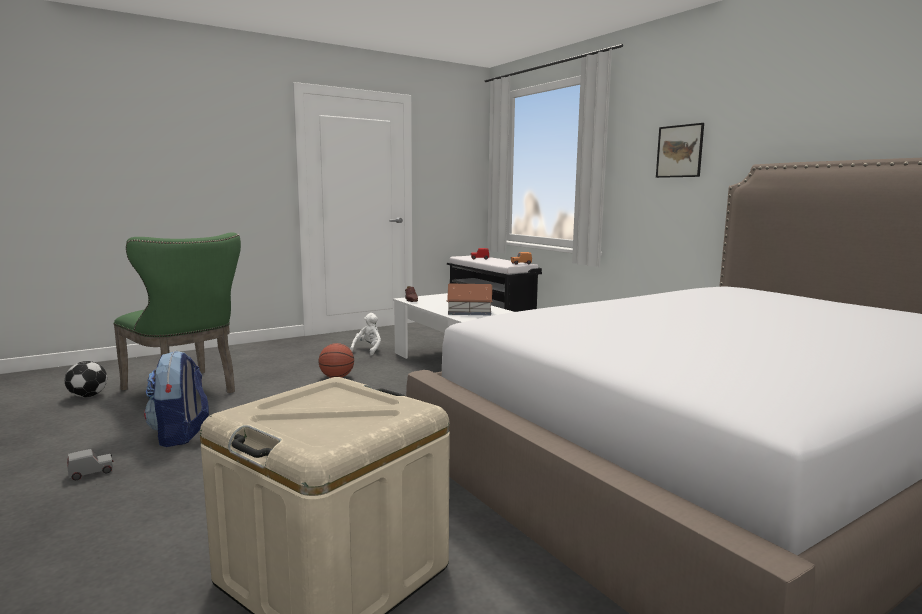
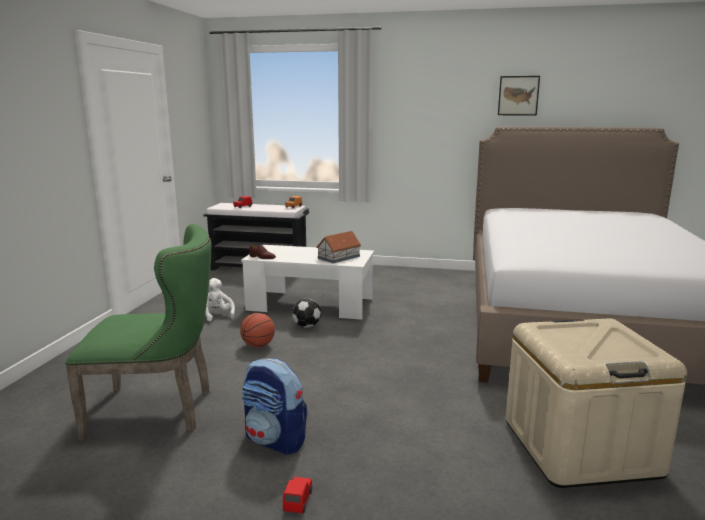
camera: 45 degrees left, 5 degrees up
(87, 396) = (58, 464): football -> football (306, 326)
(91, 473) = (298, 501): grey toy car -> red toy car
(679, 151) = (431, 113): picture -> picture (518, 95)

